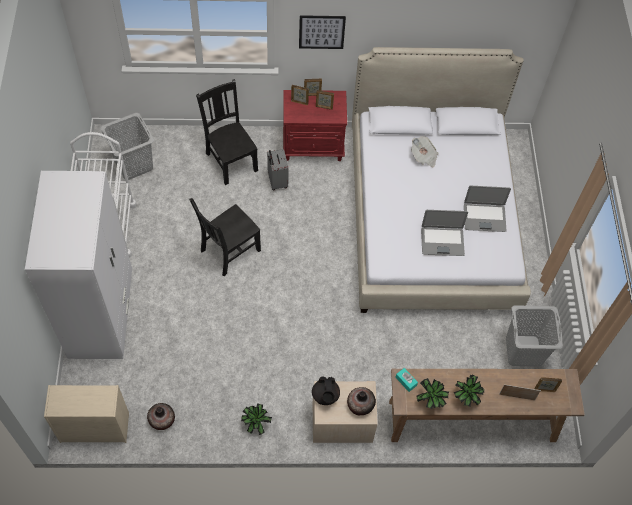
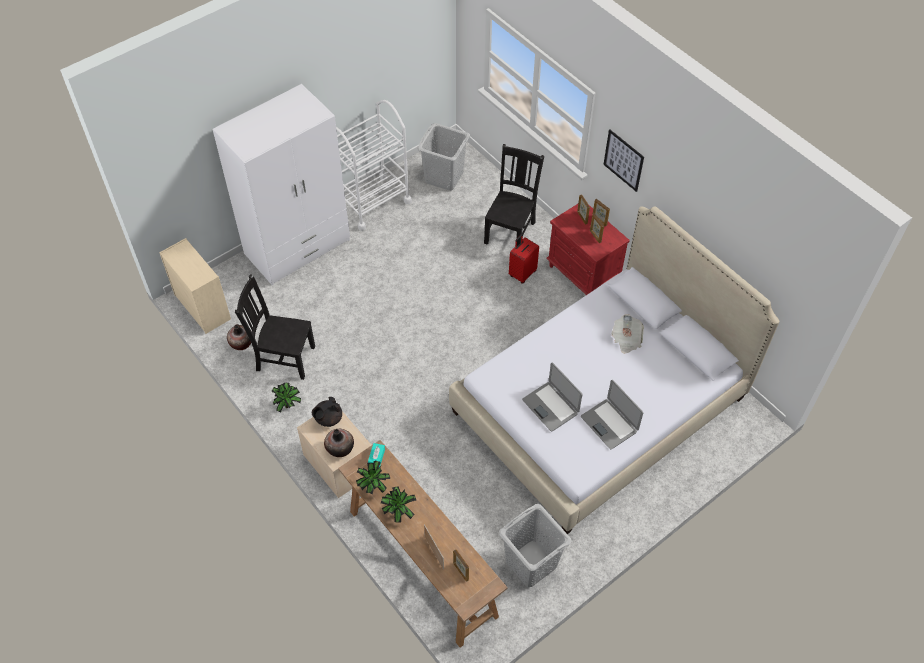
camera: 55 degrees right, 5 degrees down
(228, 251) = (424, 286): black chair -> black chair (283, 357)
(277, 181) = (522, 273): grey suitcase -> red suitcase

